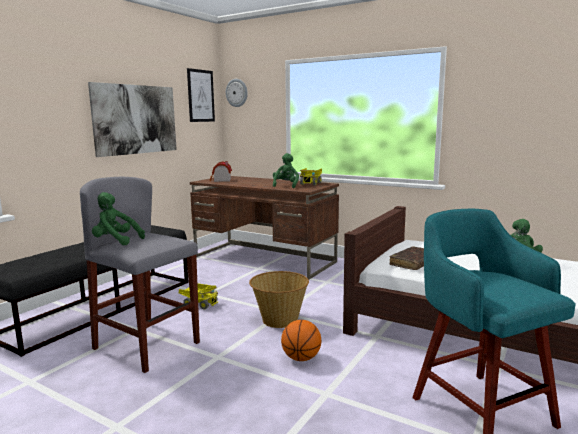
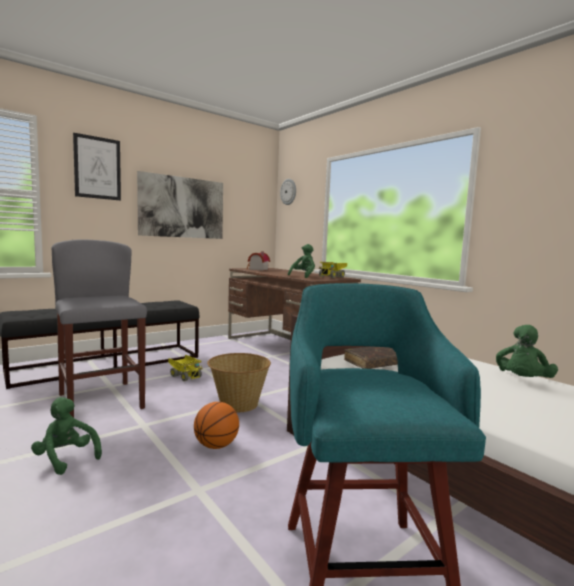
camera: 20 degrees right, 5 degrees down
(115, 241) = (80, 296): green plush toy -> green plush toy (66, 458)
(201, 96) = (254, 193): picture -> picture (97, 168)

